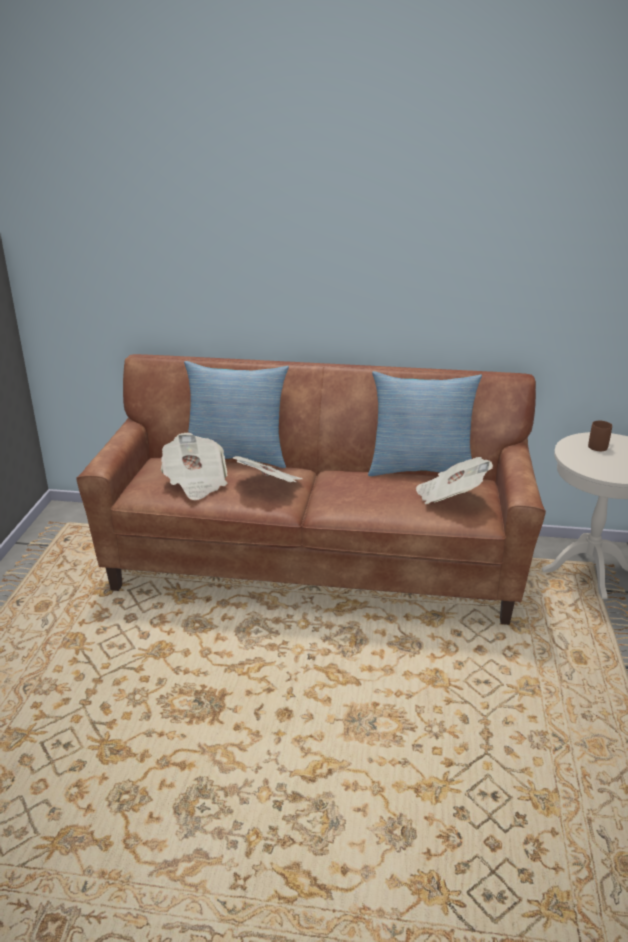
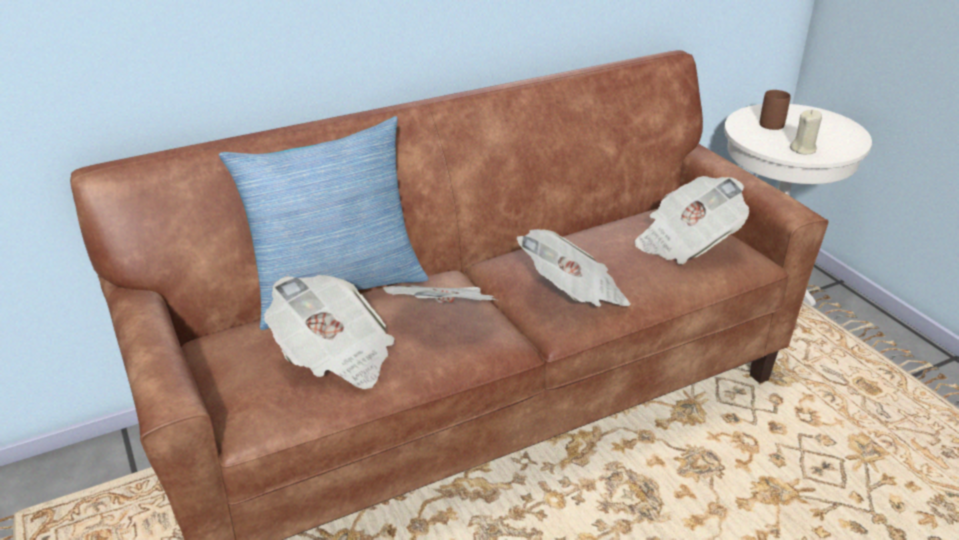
camera: 35 degrees left, 5 degrees up
(346, 498) = (573, 294): none -> newspaper
(420, 469) = (595, 217): pillow -> none
(595, 467) = (803, 149): none -> beige candle

